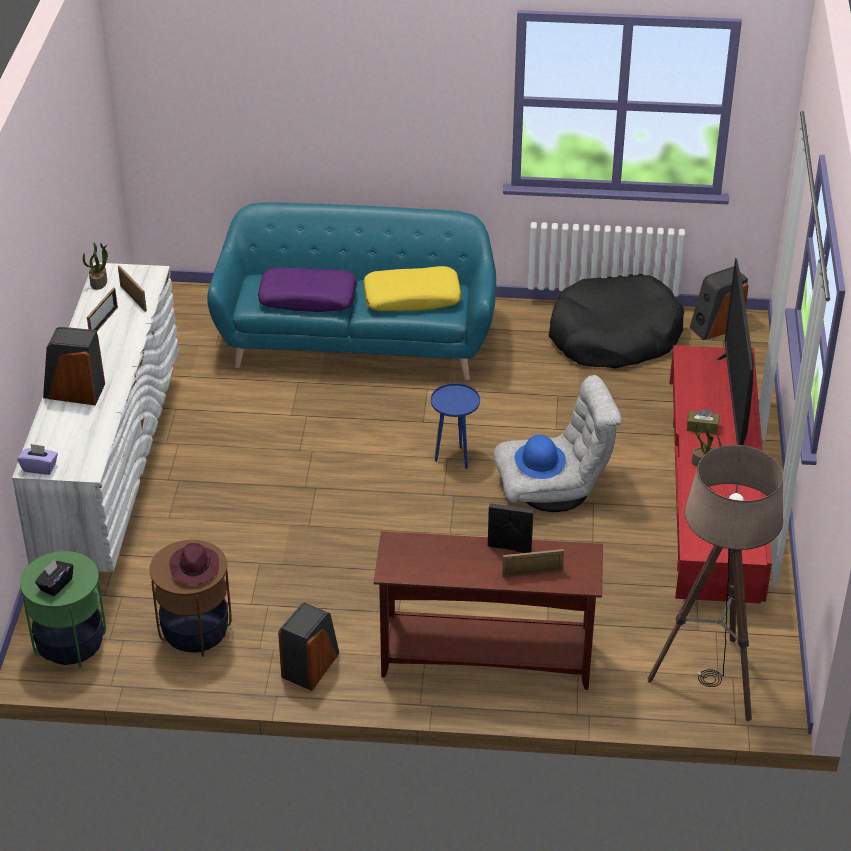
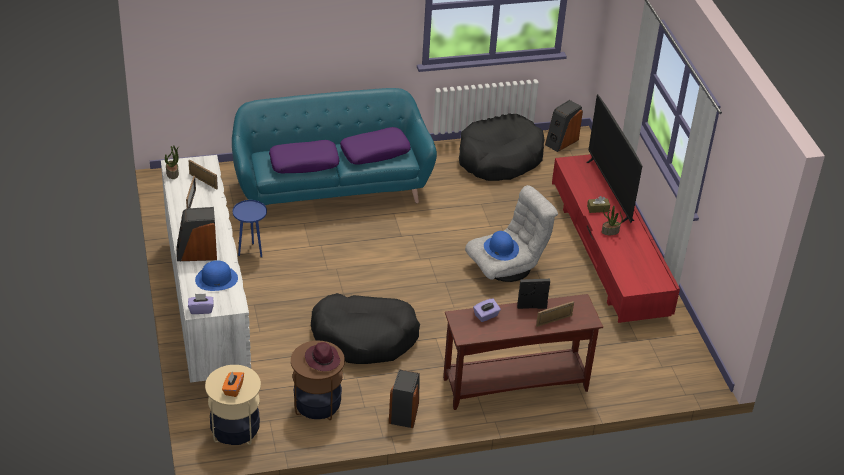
camera: 20 degrees left, 0 degrees up
(55, 585) = (233, 389): black tissue box -> orange tissue box
(71, 646) = (235, 431): green side table -> beige side table
(81, 430) = (216, 279): none -> blue hat
(305, 551) = (364, 337): none -> black dog bed
(412, 298) = (375, 152): yellow pillow -> purple pillow
(436, 548) = (486, 316): none -> purple tissue box
(454, 458) = (433, 257): blue side table -> blue side table (251, 252)
(710, 680) = (658, 370): floor lamp -> none

